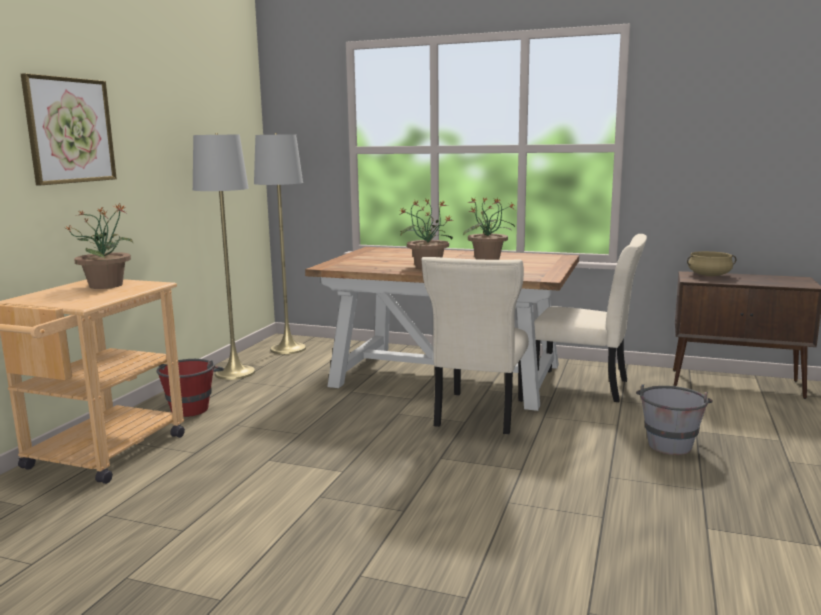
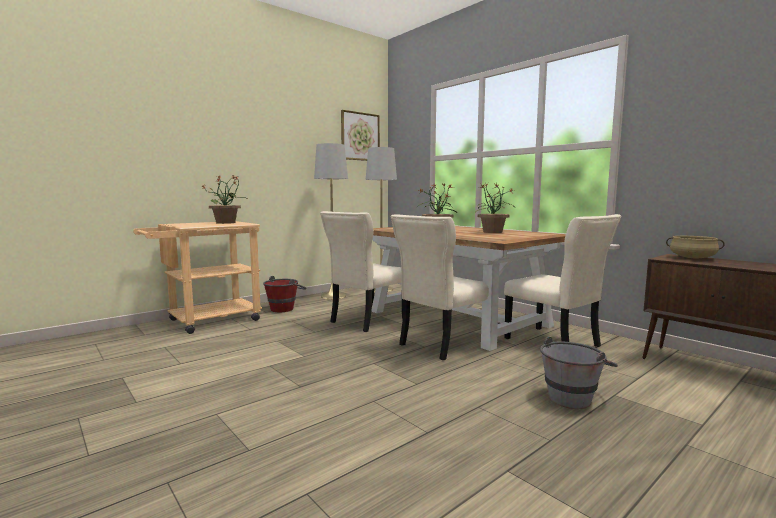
camera: 30 degrees right, 5 degrees down
(70, 130) = (229, 136): picture -> picture (360, 136)
(343, 402) = (366, 321): none -> beige chair

